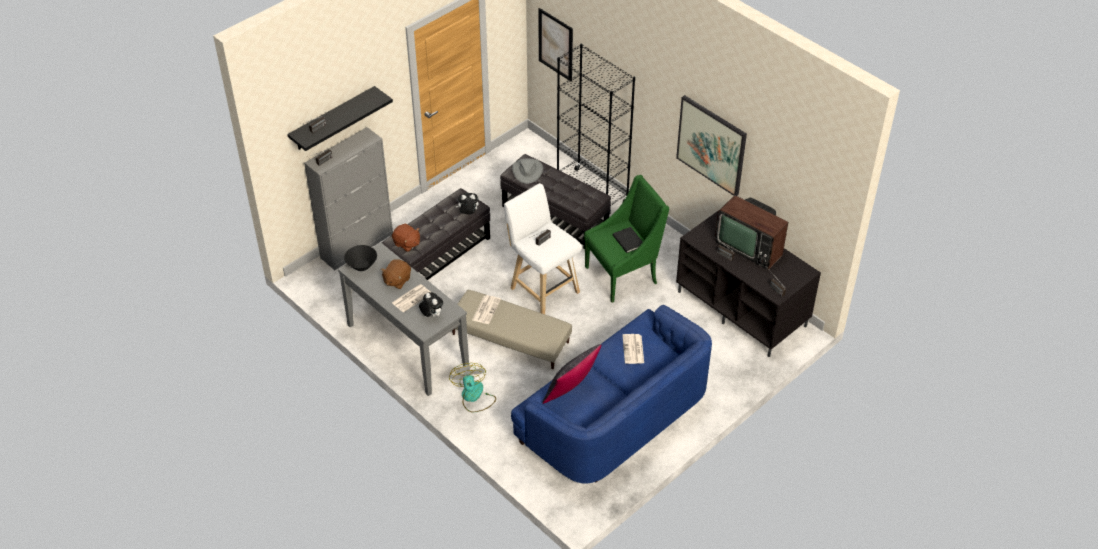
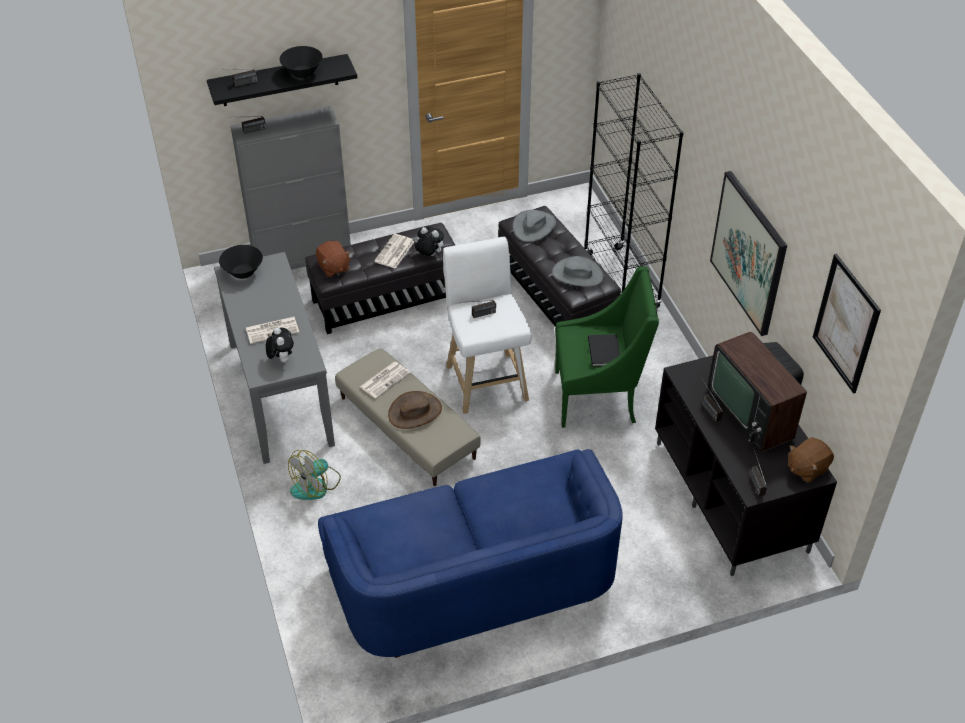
camera: 25 degrees right, 0 degrees up
(353, 109) = (302, 73): none -> black bowl
(397, 280) = (270, 303): brown plush toy -> brown plush toy (806, 468)
(474, 397) = (316, 485): fan -> fan turned 150 degrees counterclockwise
(520, 323) = (415, 412): none -> brown hat
(555, 44) = (620, 72): picture -> picture (846, 324)
(571, 391) = (405, 522): black pillow -> none
(577, 195) = (577, 274): none -> grey hat
(633, 349) = (521, 496): newspaper -> newspaper (394, 252)

